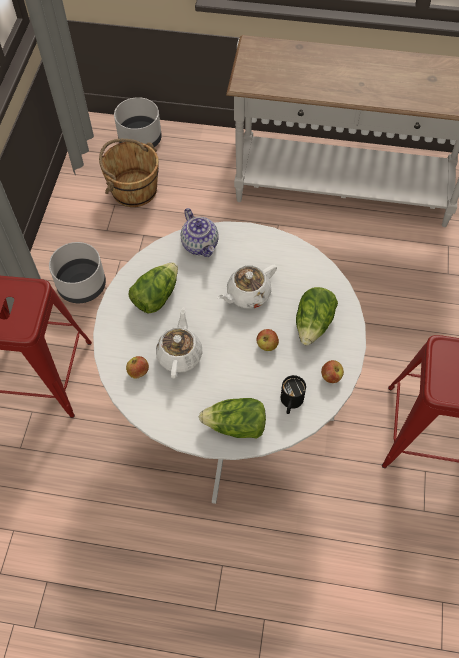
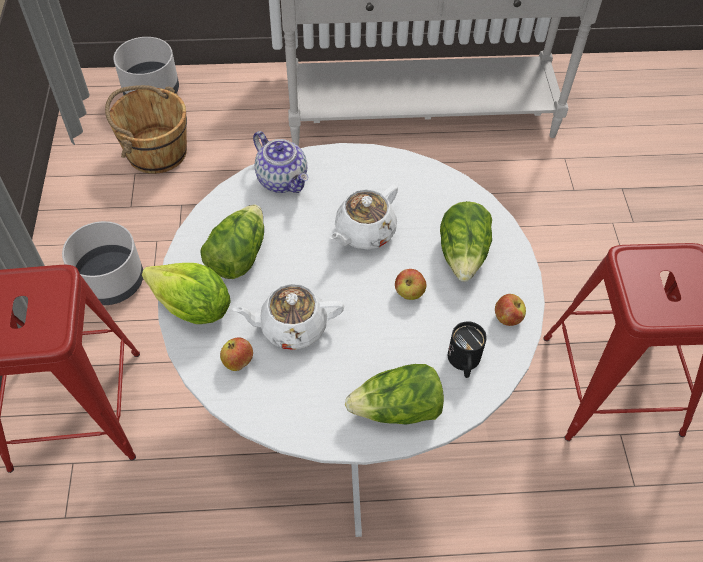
camera: 15 degrees left, 5 degrees down
(117, 329) = (193, 309): none -> lettuce
(180, 354) = (292, 327): white teapot -> white teapot turned 90 degrees counterclockwise

